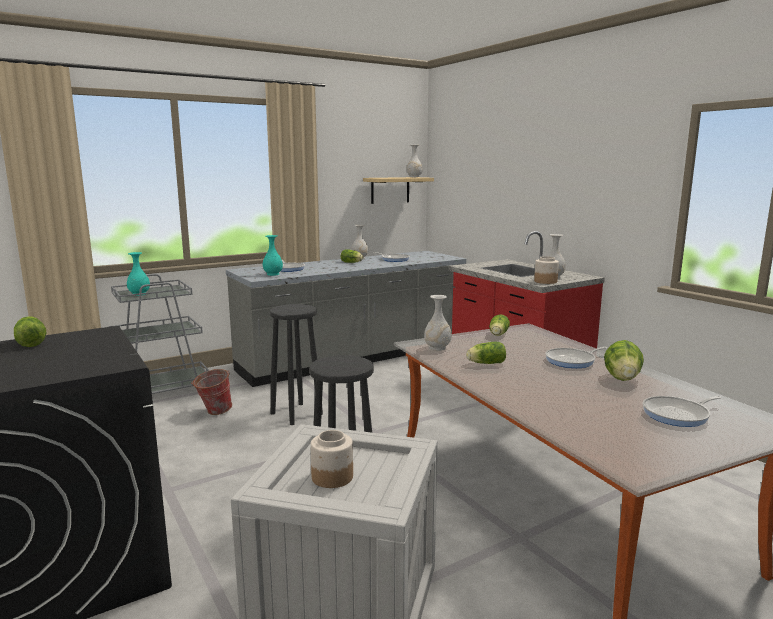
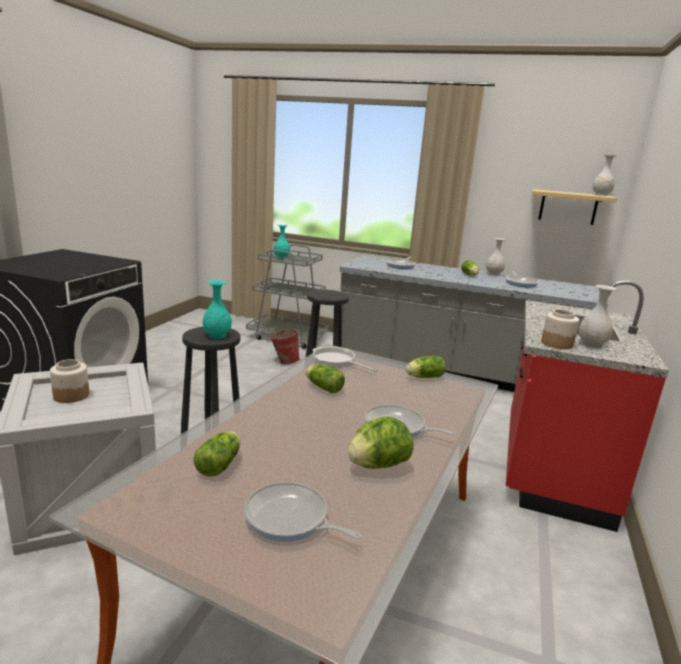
camera: 50 degrees right, 5 degrees up
(31, 342) = (87, 256): lettuce -> lettuce (220, 464)
(273, 274) = (373, 266): turquoise vase -> turquoise vase (217, 336)
(437, 348) = (336, 361): white vase -> frying pan

